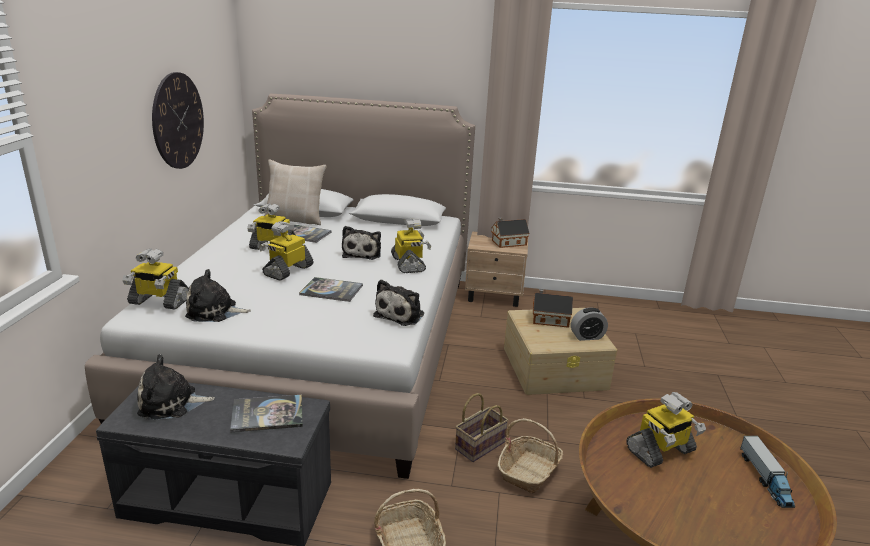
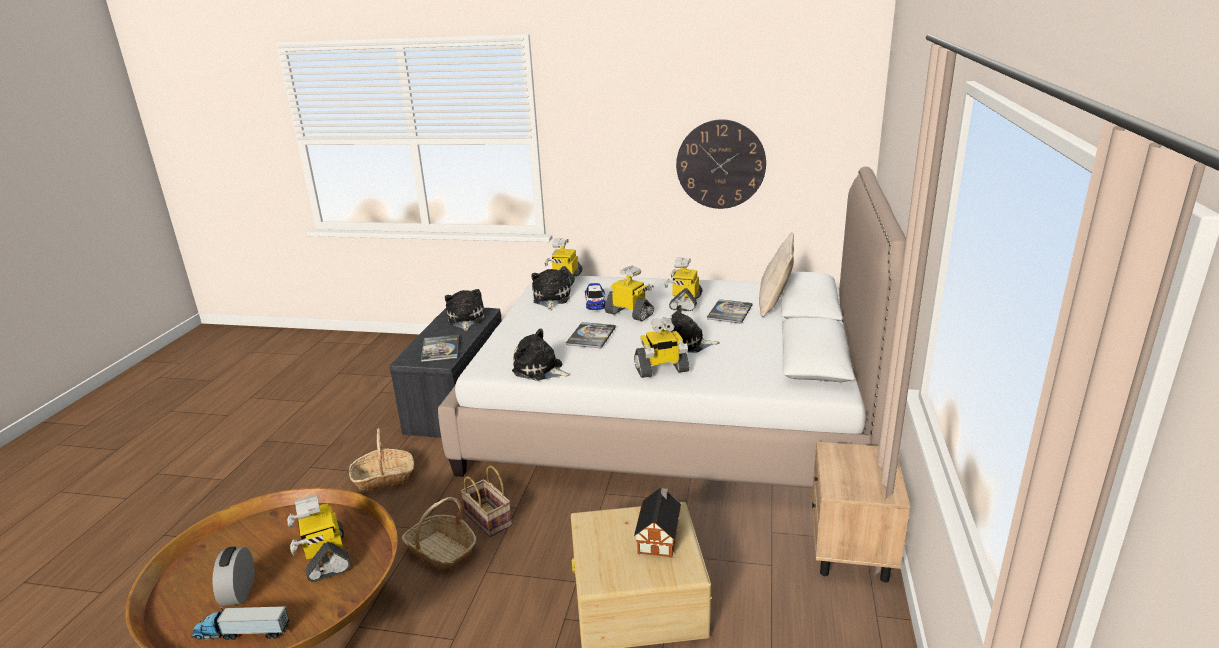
camera: 95 degrees right, 0 degrees up
(248, 285) = (595, 302): none -> toy car
(507, 242) = (861, 480): toy house -> none
(587, 337) = (611, 569): alarm clock -> alarm clock (239, 592)

